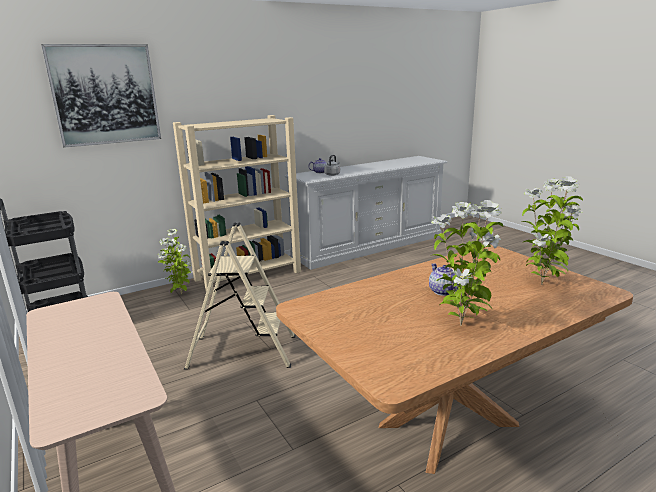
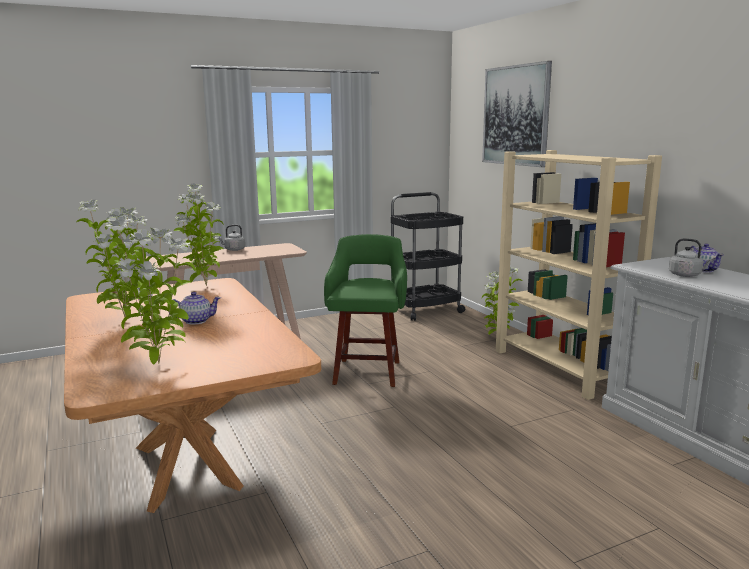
camera: 95 degrees right, 5 degrees down
(49, 347) = (233, 249): none -> grey kettle
(241, 351) = (368, 371): beige step ladder -> green stool
(317, 312) = (204, 286): none -> potted plant

